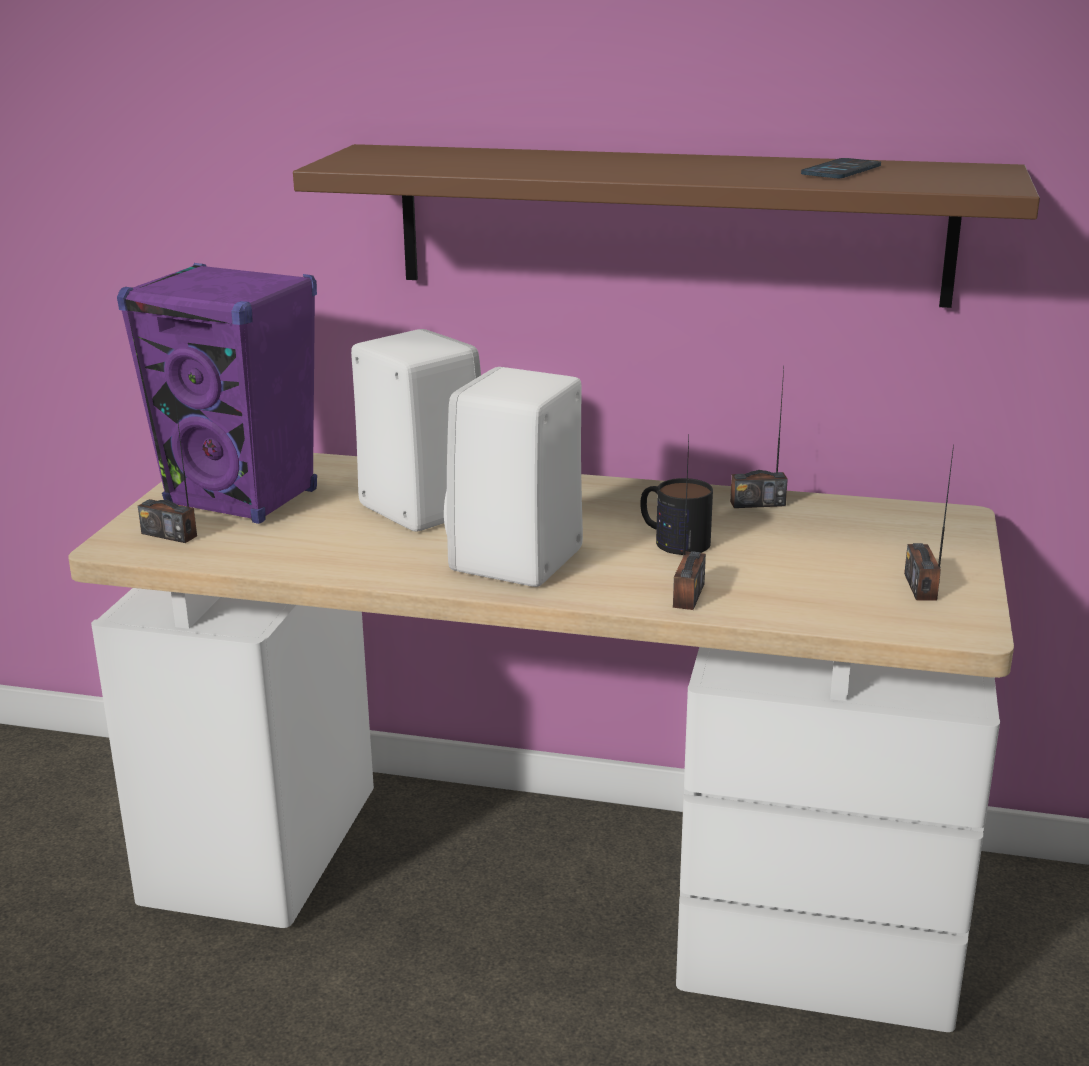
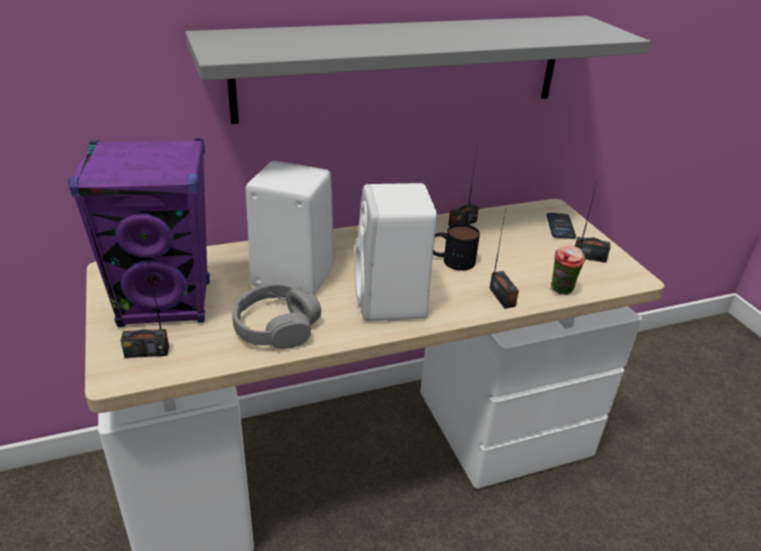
camera: 35 degrees left, 10 degrees up
(336, 549) = (276, 327): none -> grey headphones
(670, 224) = (403, 67): brown shelf -> grey shelf
(799, 612) = (561, 291): none -> cup
(841, 170) = (525, 29): phone -> phone (560, 226)
(921, 586) = (589, 257): radio -> radio turned 135 degrees clockwise

